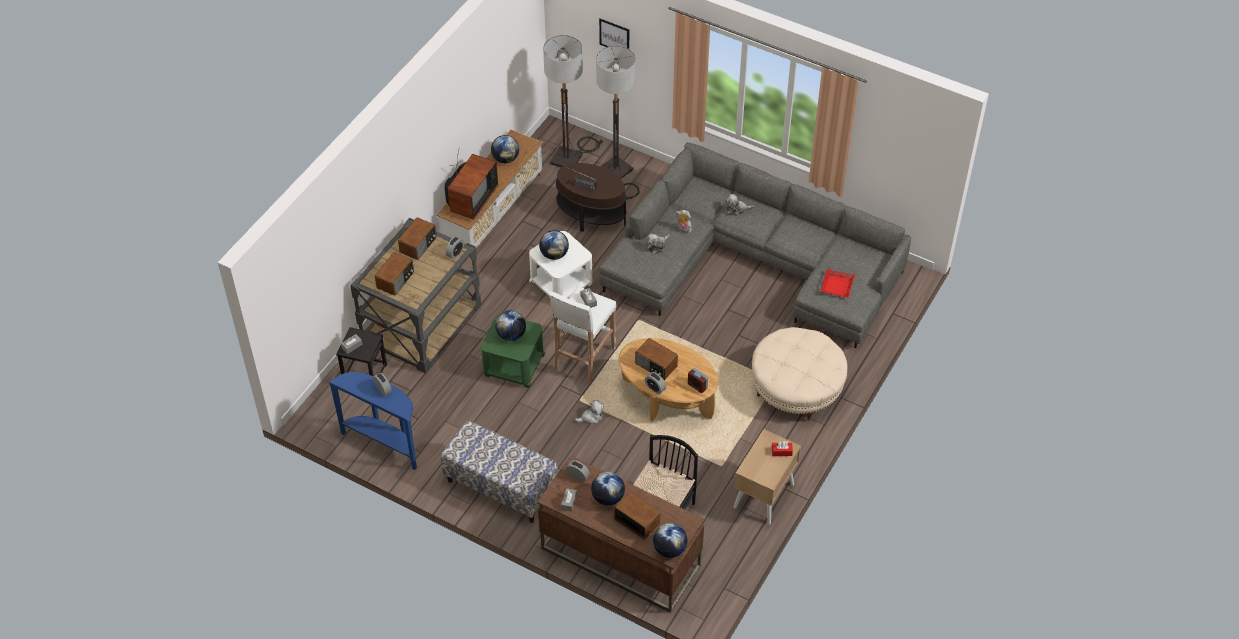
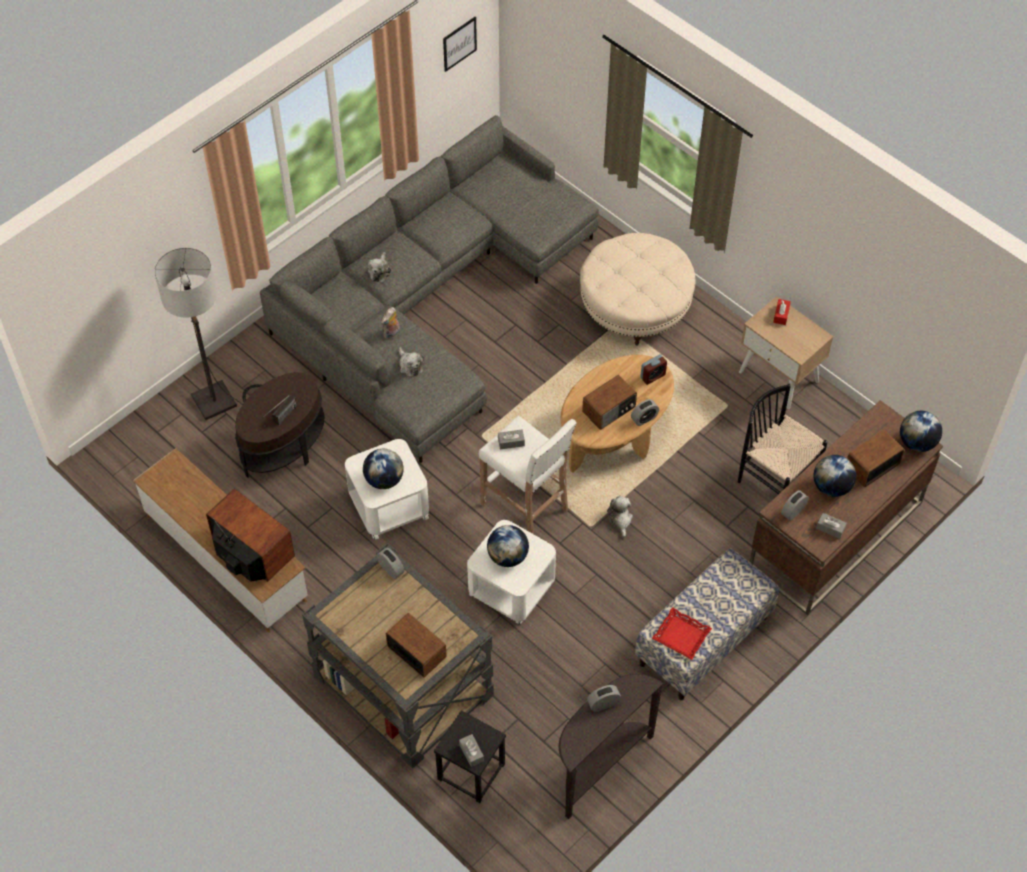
camera: 75 degrees left, 5 degrees up
(384, 443) = (599, 766): blue console table -> brown console table
(419, 245) = (360, 611): radio -> none
(505, 159) = (189, 498): globe -> none
(513, 365) = (511, 588): green side table -> white side table
(573, 155) = (165, 443): floor lamp -> none
(614, 36) = (125, 266): picture -> picture (459, 43)
(836, 285) = (536, 210): red tray -> red tray (681, 636)

